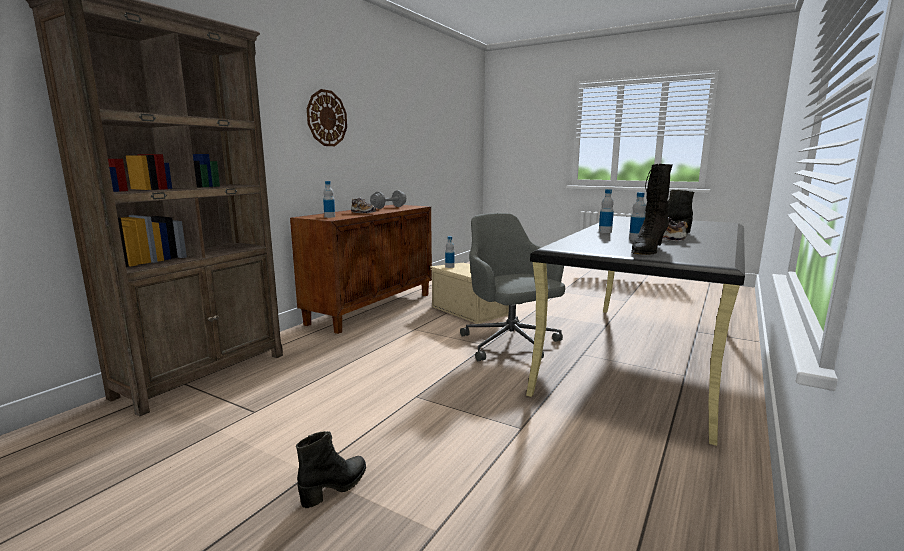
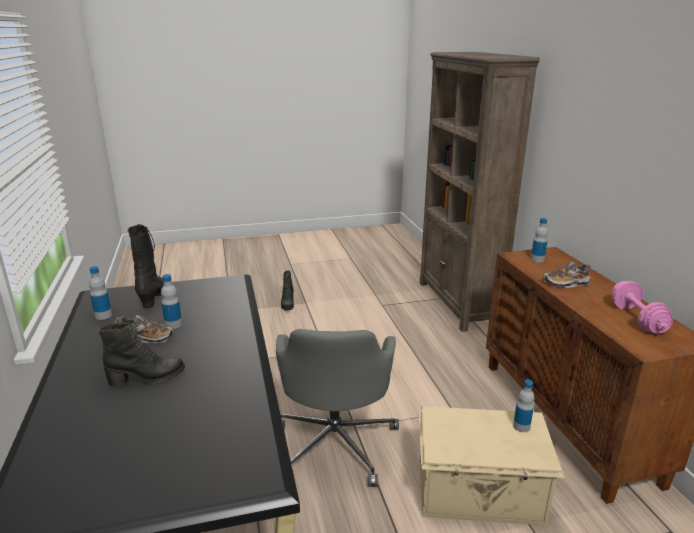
camera: 135 degrees right, 10 degrees up
(327, 118) = (631, 147): wall clock -> none
(388, 207) = (637, 319): grey dumbbell -> pink dumbbell
(511, 344) = (336, 443): grey office chair -> grey office chair turned 75 degrees clockwise
(605, 232) = (221, 340): bottle -> bottle (103, 315)

